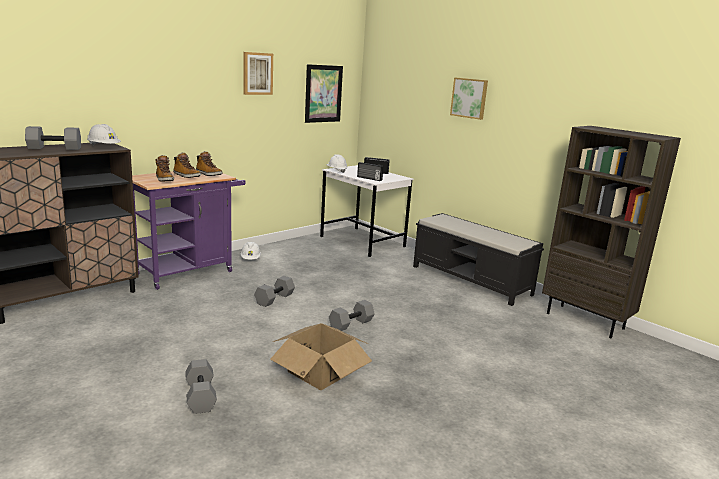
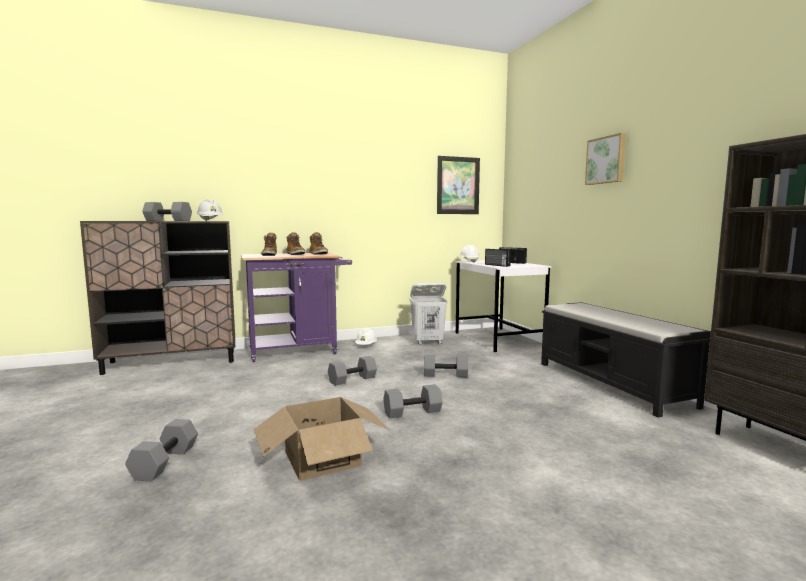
camera: 25 degrees right, 10 degrees down
(257, 73) = (382, 164): picture -> none
(304, 250) = (428, 342): none -> white laundry basket
(348, 285) = (446, 375): none -> grey dumbbell

